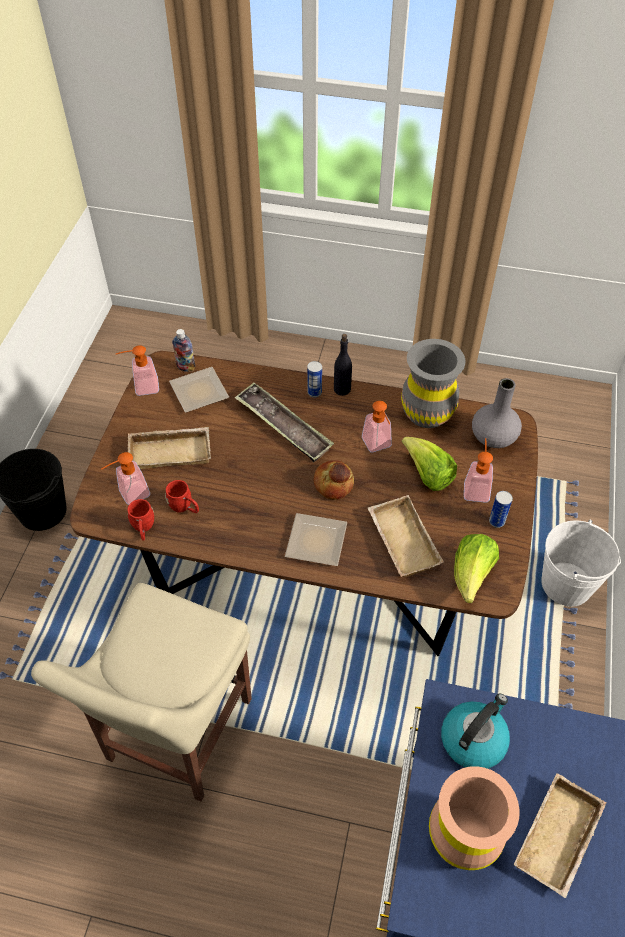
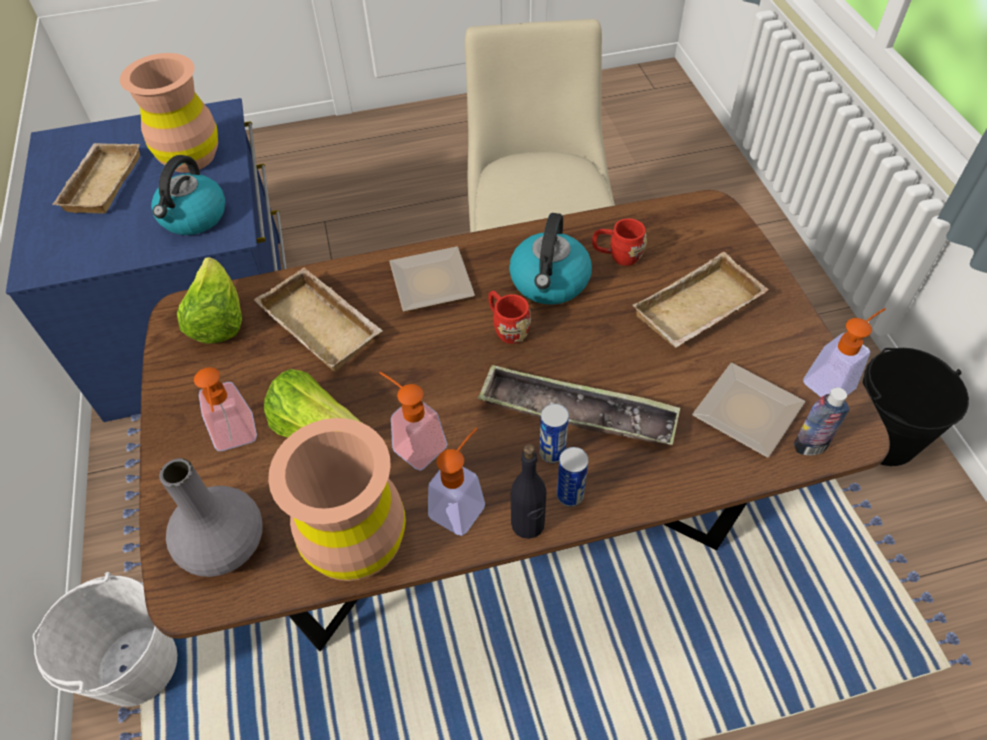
camera: 155 degrees right, 0 degrees up
(129, 495) = (694, 242): soap dispenser -> soap dispenser (462, 504)
(143, 529) = (642, 218): red mug -> red mug (506, 328)
(241, 507) = (550, 282): none -> kettle
(334, 483) = (449, 359): bread -> none
(427, 413) = (356, 542): grey vase -> brown vase
(496, 521) = (195, 401): can -> can (552, 453)

